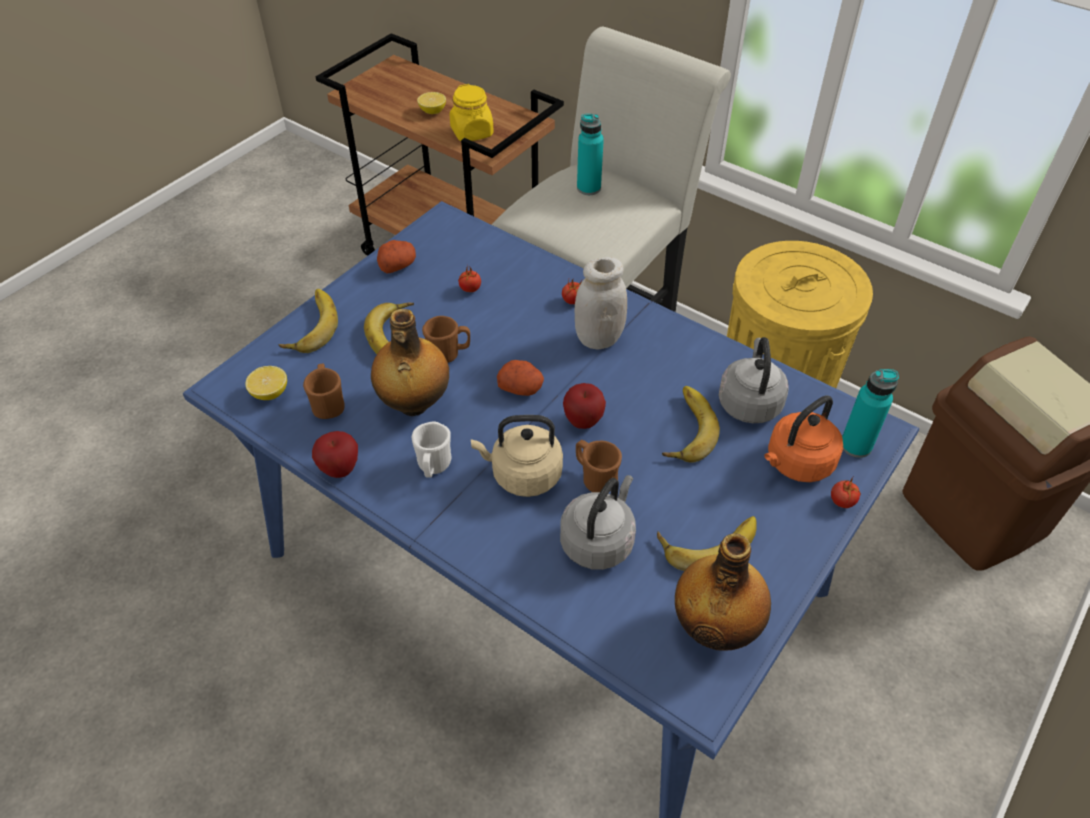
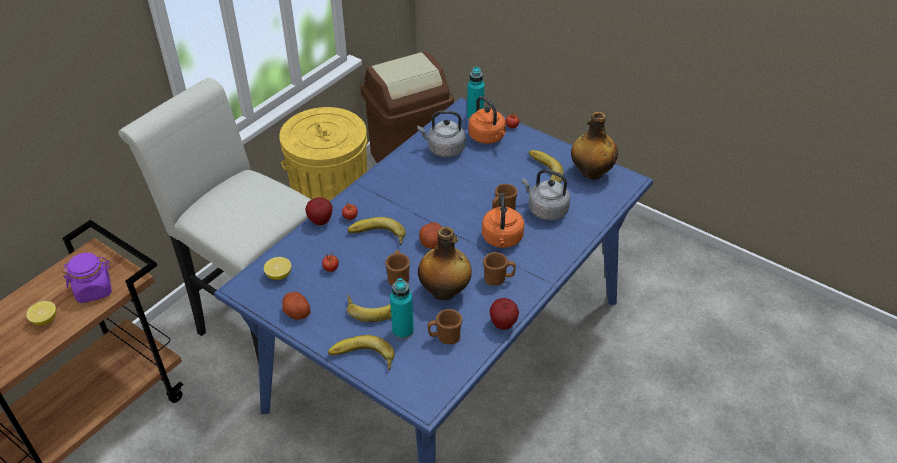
camera: 90 degrees left, 5 degrees down
(270, 393) = (434, 372): lemon -> lemon (279, 275)
(433, 467) = (498, 279): white mug -> brown mug
(472, 132) = (94, 290): yellow jar -> purple jar
(522, 475) = (502, 239): beige kettle -> orange kettle
(583, 421) = (459, 214): apple -> apple (320, 221)
(588, 188) = (224, 206): turquoise bottle -> turquoise bottle (403, 331)
(598, 338) = (388, 206): white jar -> none
(684, 428) = (464, 175): banana -> banana (377, 236)

